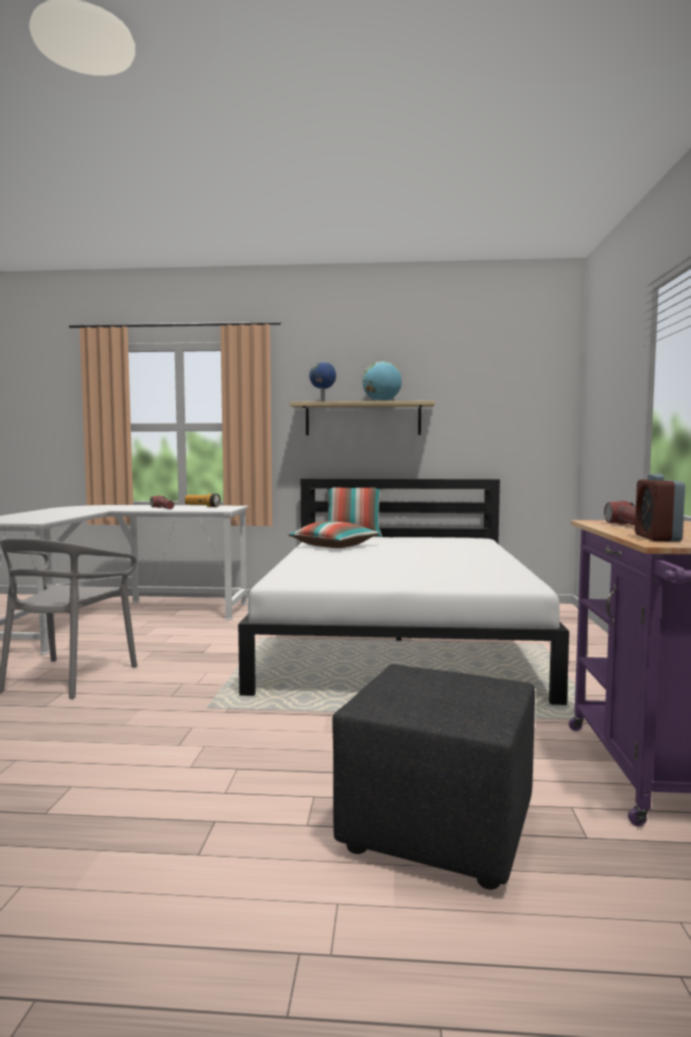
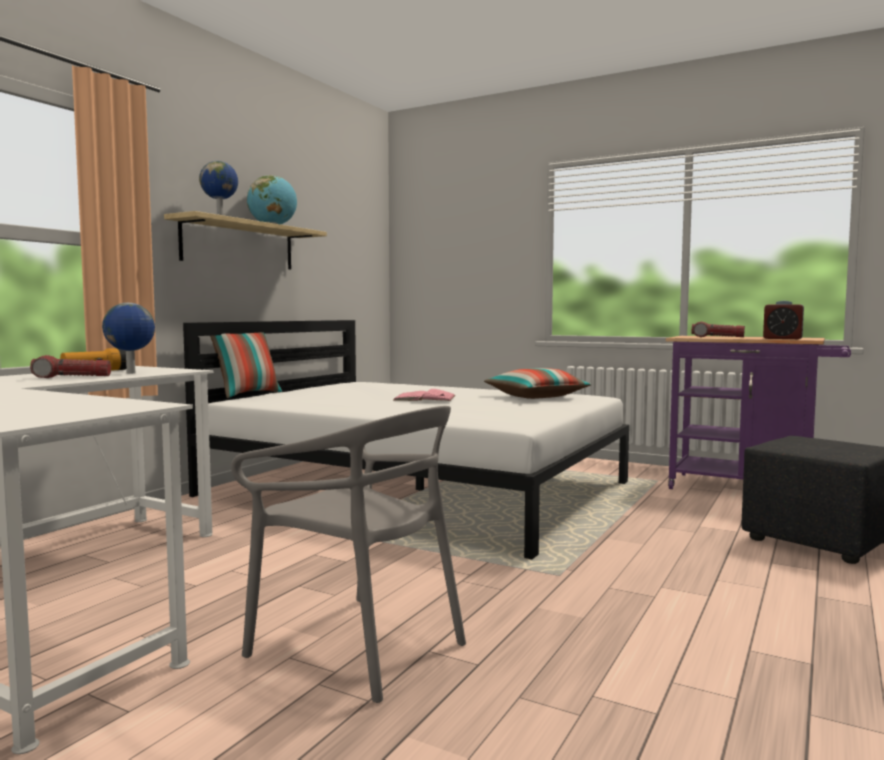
camera: 65 degrees left, 0 degrees up
(195, 509) = (131, 373): none -> globe
(333, 546) = (318, 403): pillow -> pillow (536, 397)
(397, 555) = (424, 398): none -> pink book

